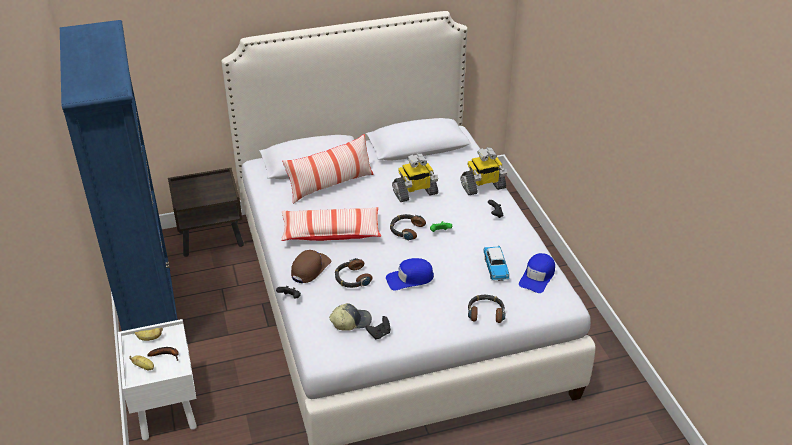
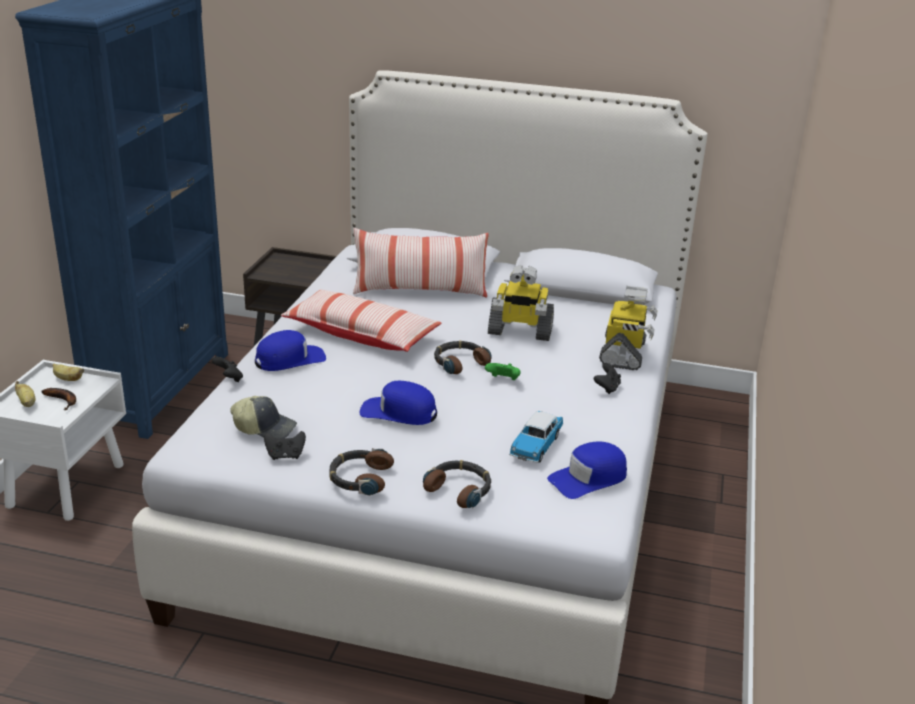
camera: 30 degrees right, 10 degrees down
(310, 268) = (290, 359): brown cap -> blue cap
(352, 278) = (325, 385): headphones -> headphones (359, 478)
(483, 187) = (624, 354): toy robot -> toy robot turned 90 degrees counterclockwise

